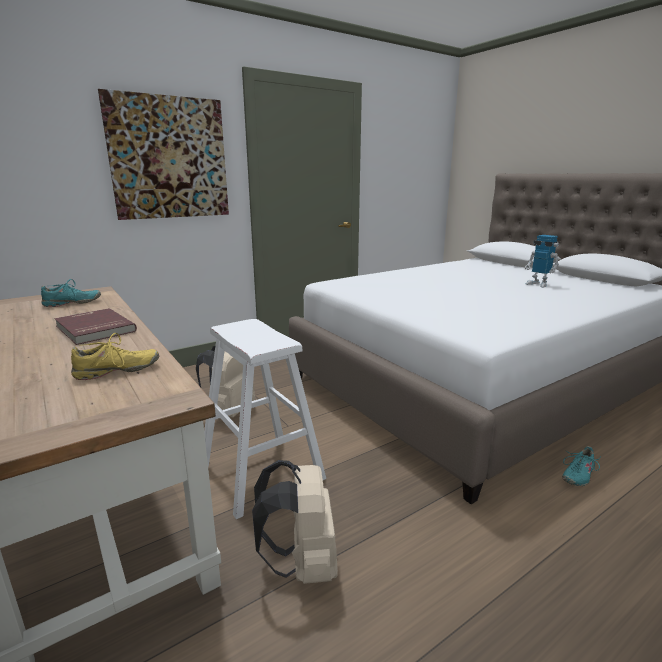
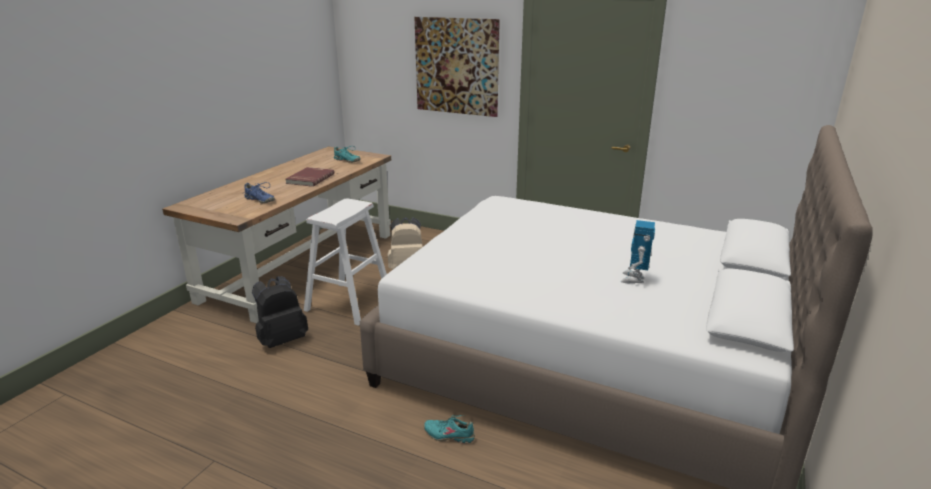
camera: 60 degrees right, 5 degrees up
(117, 371) = (259, 200): yellow shoe -> blue shoe
(302, 563) = (282, 340): beige backpack -> black backpack

